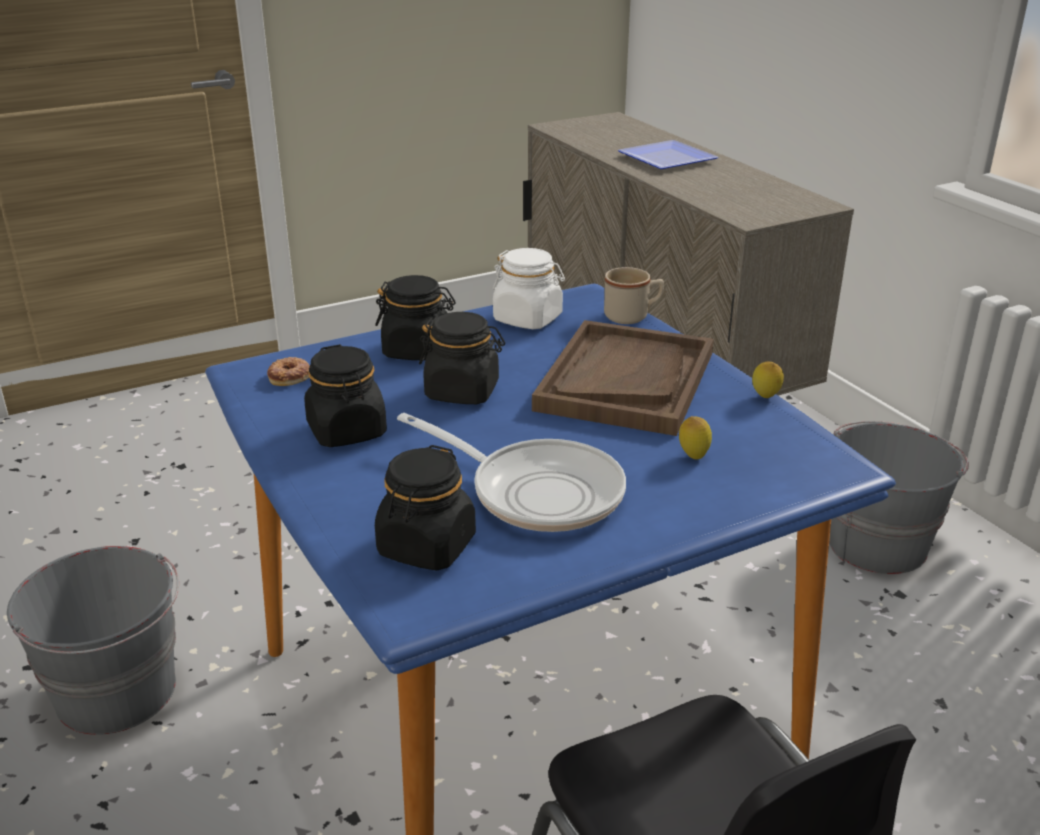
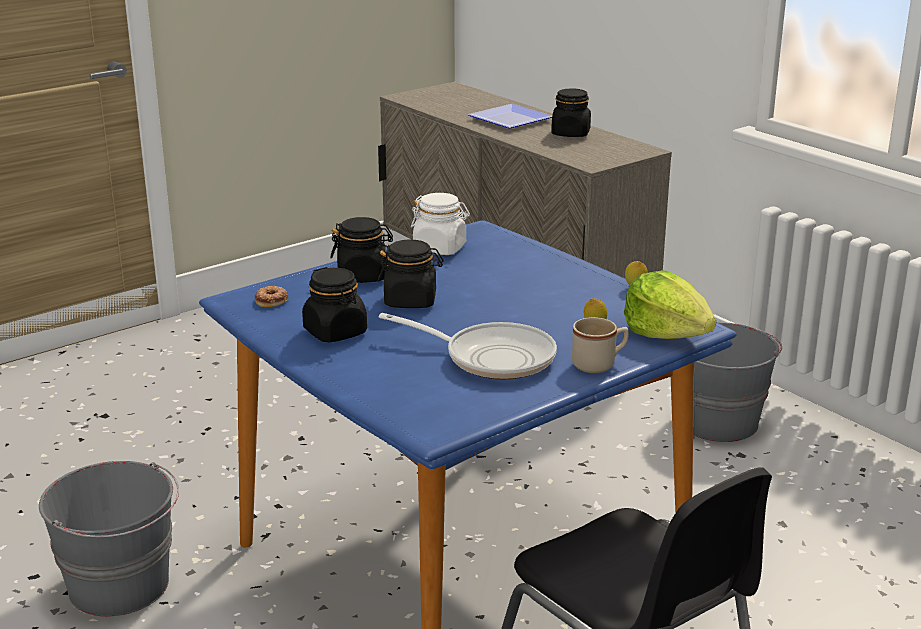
camera: 10 degrees left, 5 degrees down
(426, 547) = (427, 395): black jar -> black jar (570, 133)
(626, 381) = (530, 285): brown tray -> none
(632, 316) = (520, 241): beige mug -> beige mug (599, 364)
(793, 473) = (666, 333): none -> lettuce

